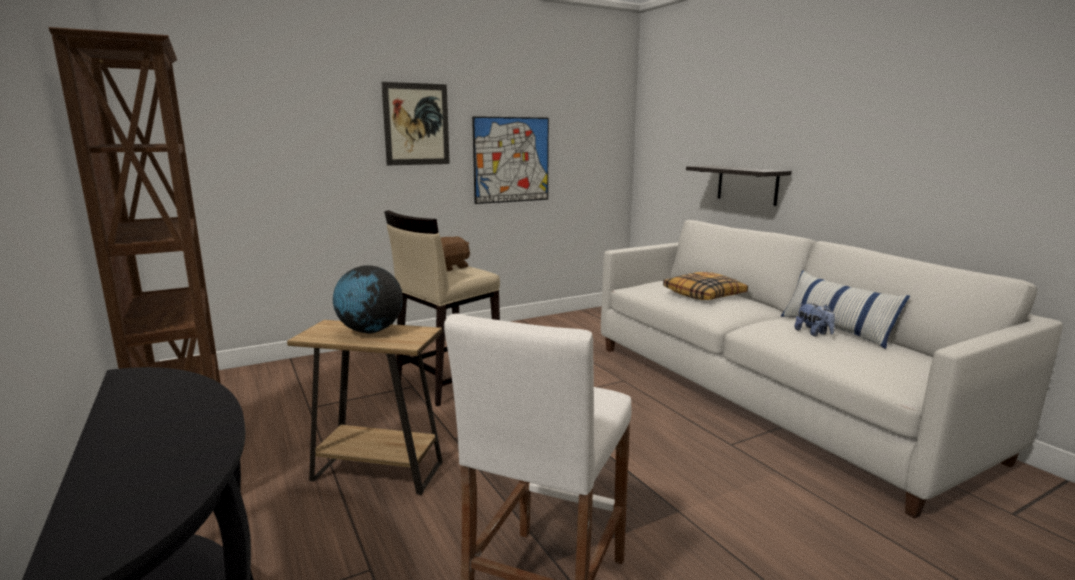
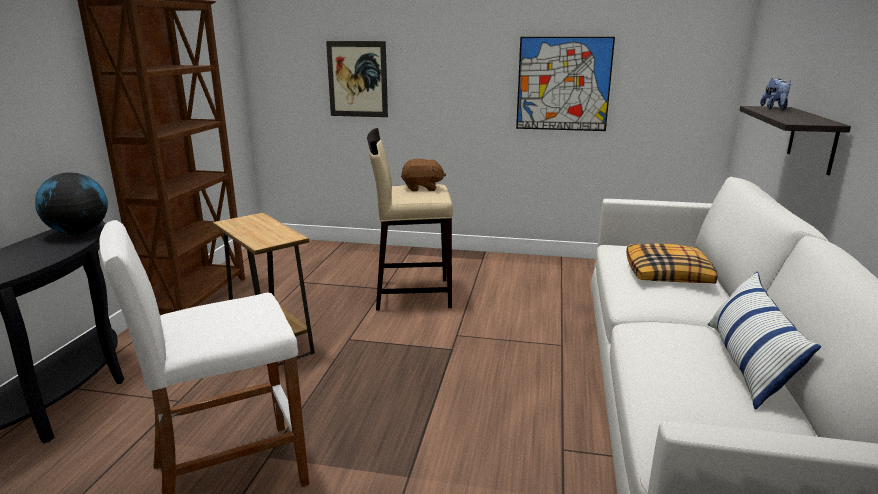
camera: 40 degrees right, 5 degrees up
(370, 331) = (263, 228): globe -> globe (78, 232)
(416, 124) = (460, 45): picture -> picture (357, 79)
(813, 333) = (691, 356): plush toy -> plush toy (774, 108)

